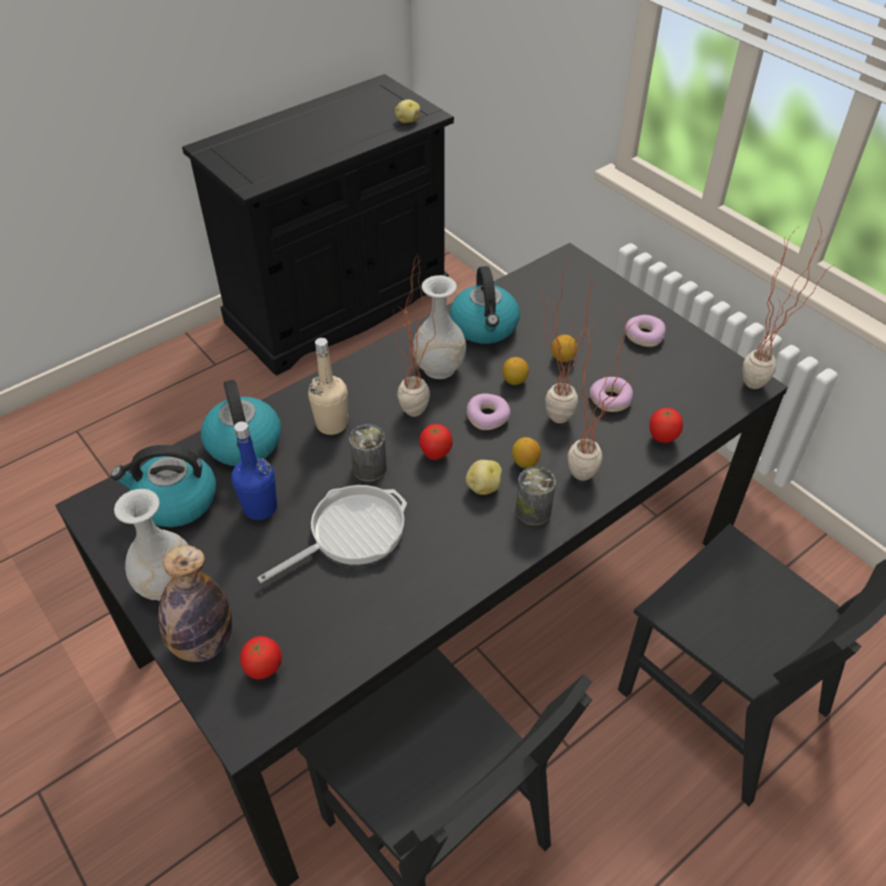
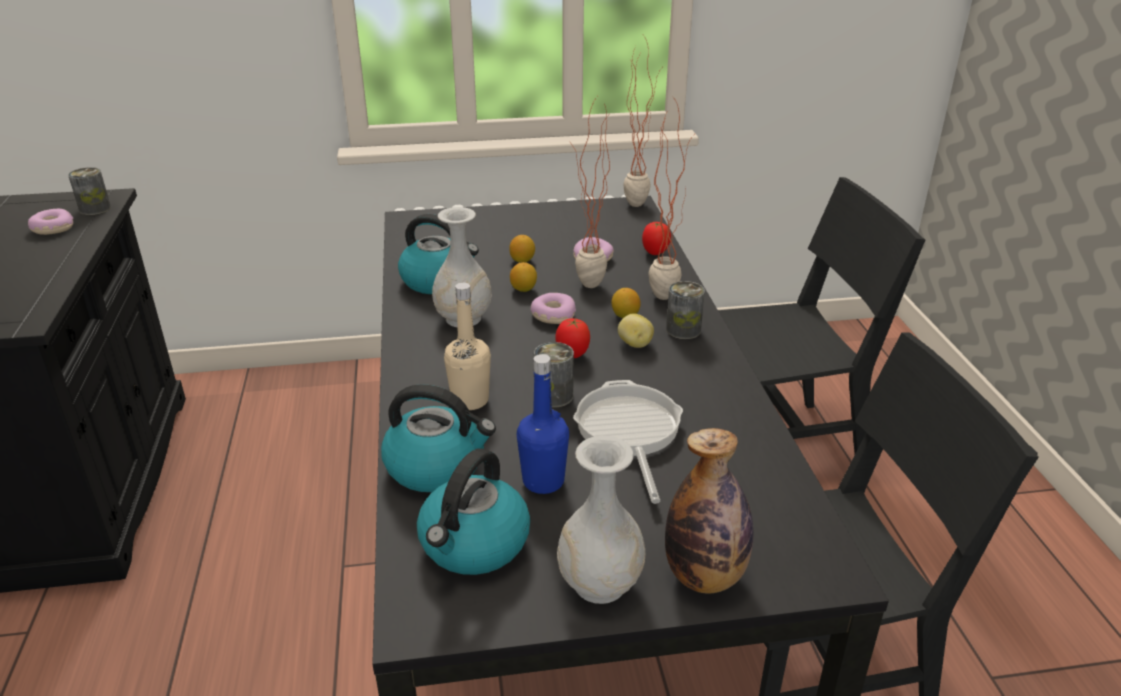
camera: 60 degrees left, 15 degrees down
(264, 669) = (766, 539): tomato -> none
(407, 121) = (95, 209): potato -> can
(416, 419) = (516, 351): potted plant -> none
(643, 336) = (538, 222): donut -> donut (52, 228)

